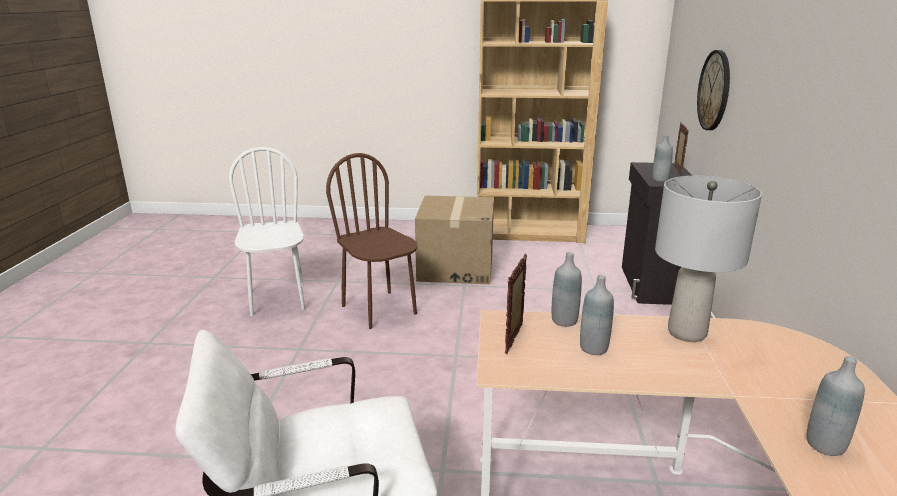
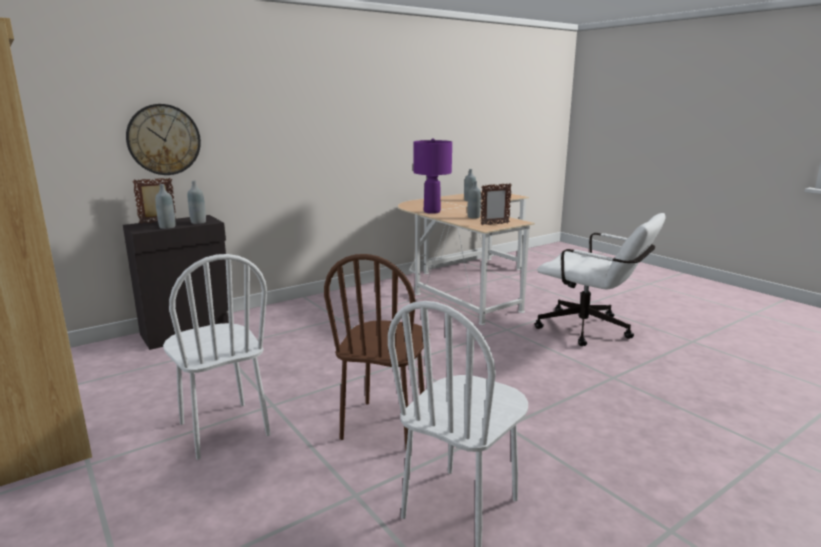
camera: 130 degrees left, 5 degrees down
(455, 267) = (223, 429): cardboard box -> white chair
(564, 321) = (462, 222): grey bottle -> grey bottle (167, 227)
(686, 332) = (431, 212): grey table lamp -> purple table lamp

